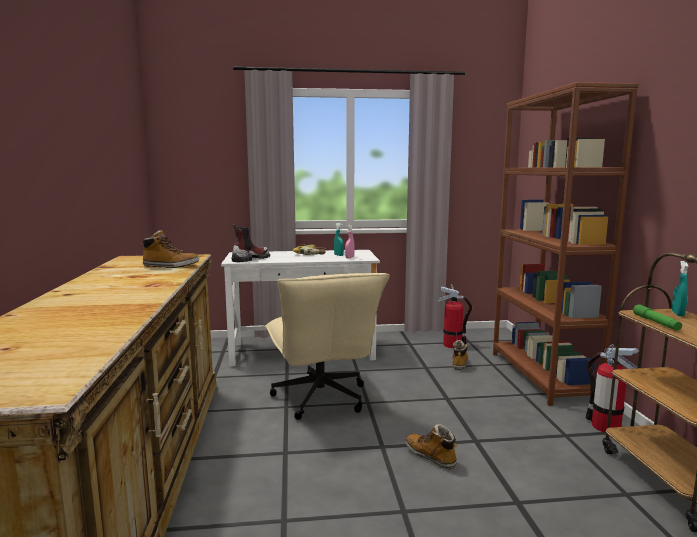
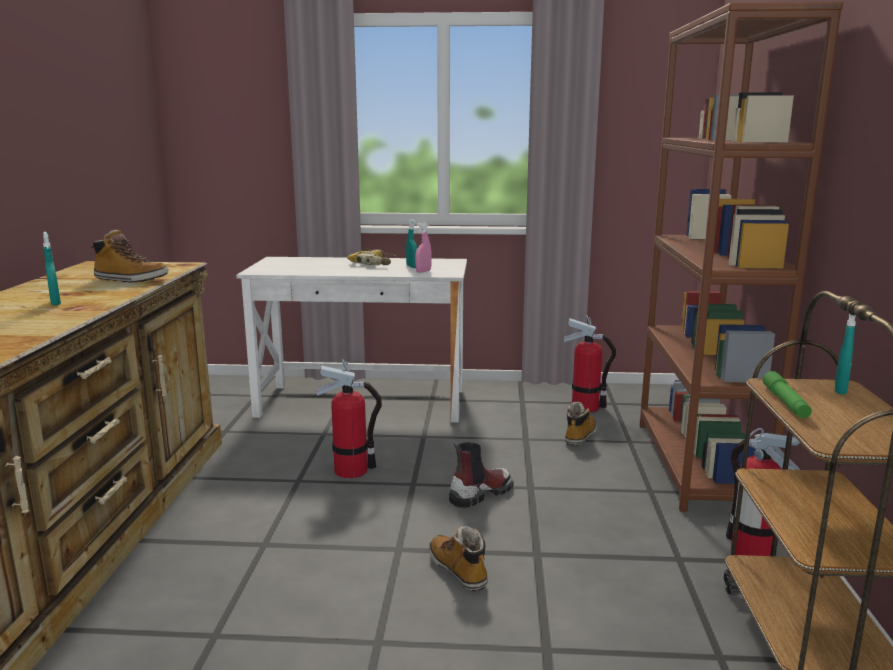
camera: 10 degrees right, 5 degrees up
(133, 282) = (55, 303): none -> turquoise spray bottle
(250, 259) = (282, 269): boot -> boot (480, 493)
(320, 397) = (351, 470): beige office chair -> fire extinguisher

